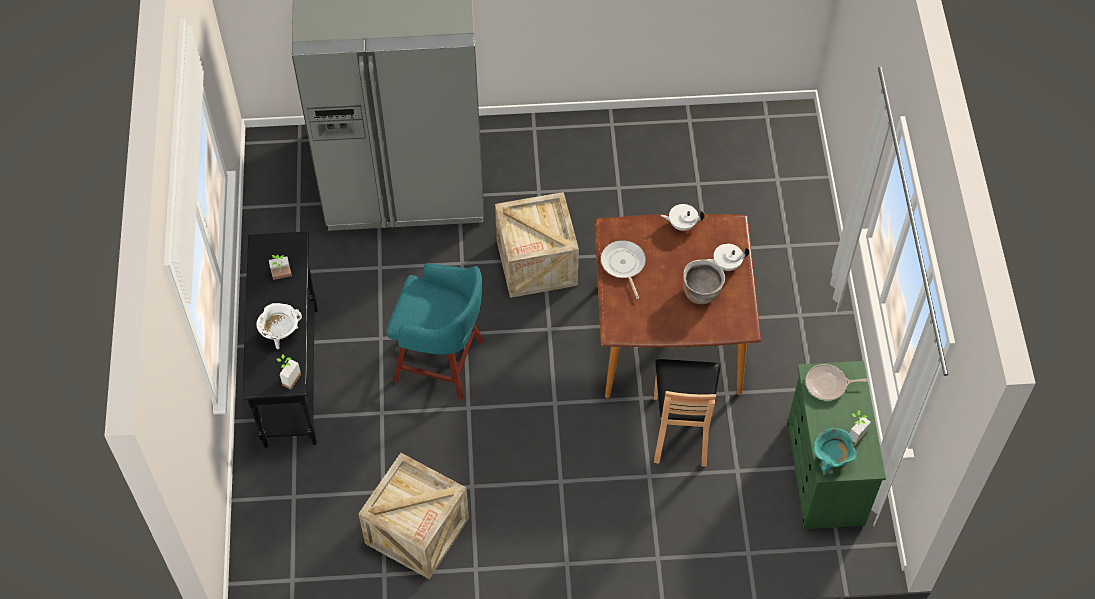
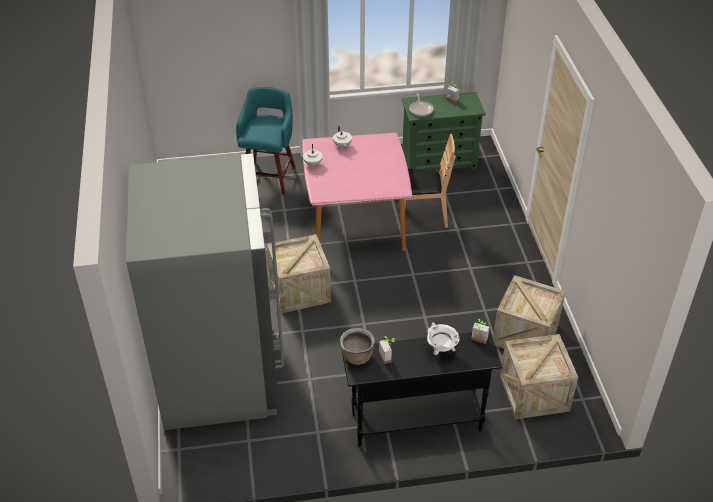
camera: 95 degrees left, 15 degrees down
(312, 521) = (534, 393): none -> crate
(442, 362) = (390, 334): turquoise stool -> turquoise stool (269, 176)
(623, 265) = (348, 188): frying pan -> none
(668, 338) = (355, 225): brown dining table -> pink dining table
(701, 292) = (365, 155): brown cooking pot -> brown cooking pot (357, 356)
(830, 460) = (470, 109): turquoise cooking pot -> none

